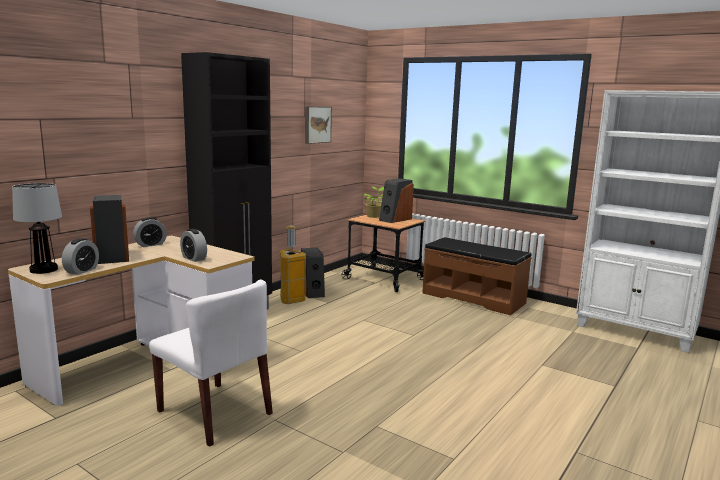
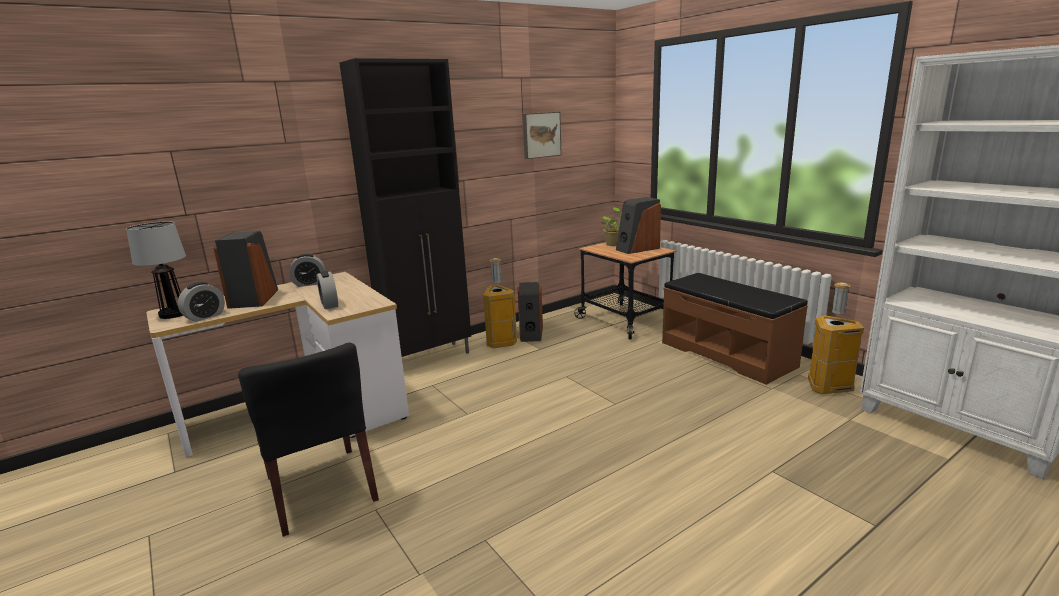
camera: 20 degrees right, 5 degrees up
(215, 412) = (321, 489): white chair -> black chair
(551, 314) = (829, 388): none -> trash can

